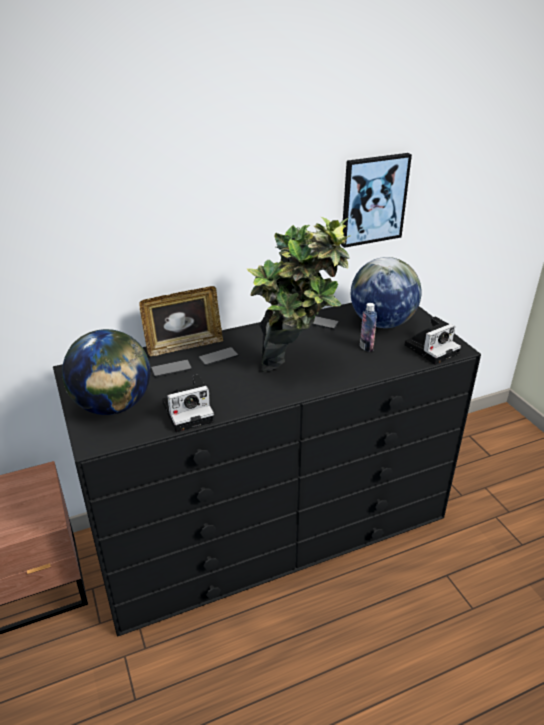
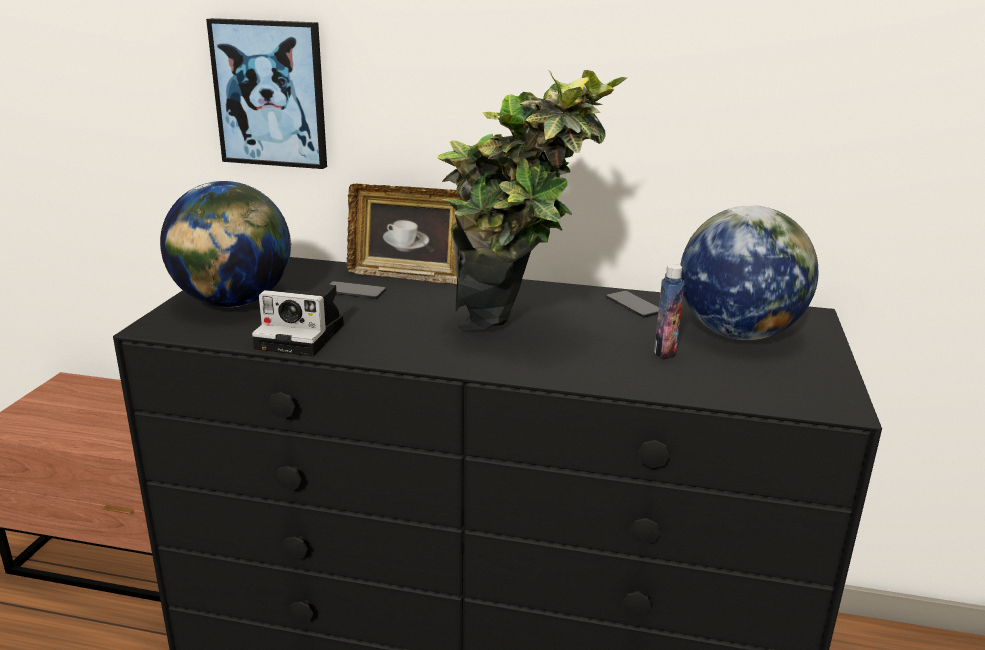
camera: 35 degrees right, 10 degrees down
(218, 357) = (429, 298): phone -> none
(373, 199) = (787, 113): picture -> picture (270, 94)
(432, 348) = (785, 389): camera -> none

